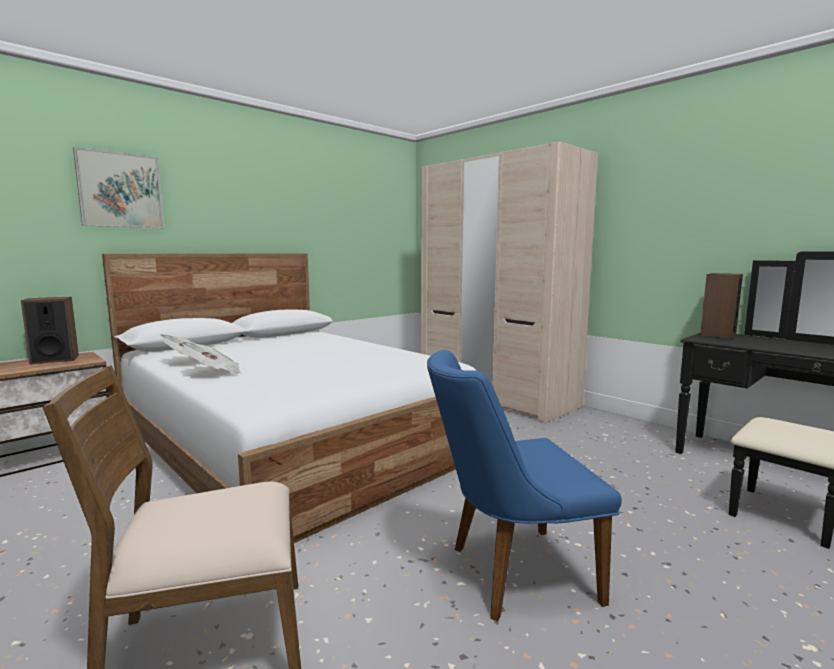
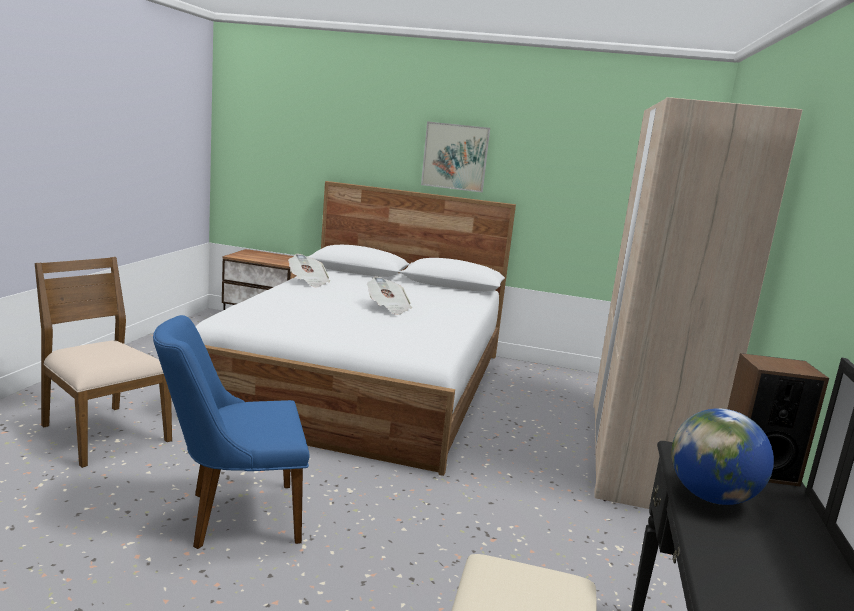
camera: 55 degrees right, 5 degrees up
(55, 359) = (277, 257): speaker -> none
(120, 190) = (349, 129): picture -> picture (455, 156)
(214, 372) = (285, 292): newspaper -> newspaper (388, 308)
(509, 573) = (232, 516): blue chair -> blue chair turned 60 degrees counterclockwise
(763, 344) = (711, 497): none -> globe

